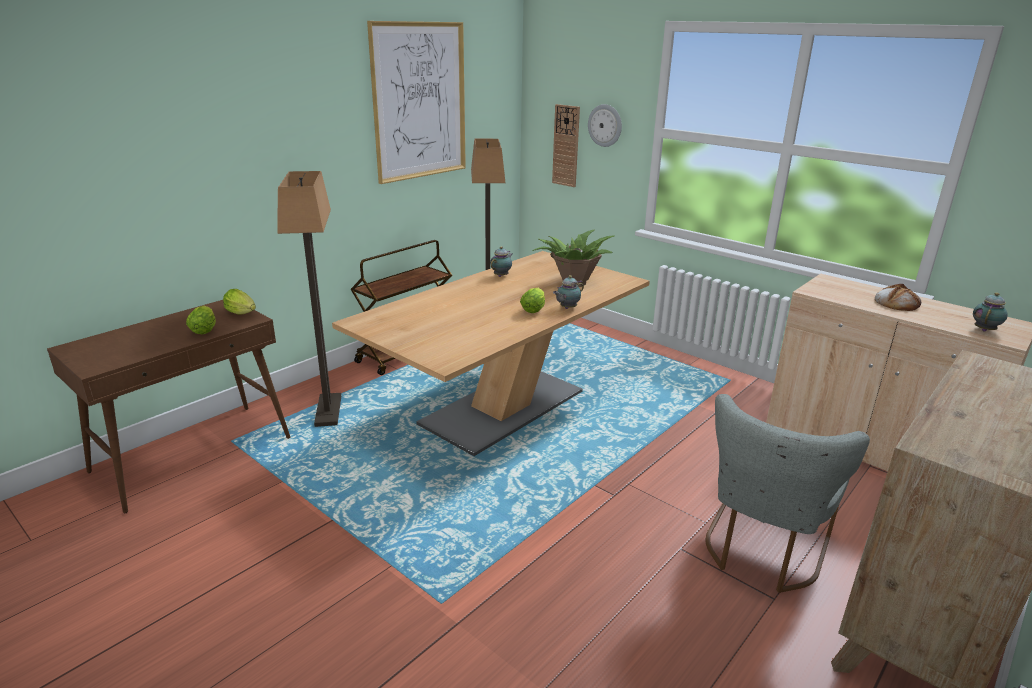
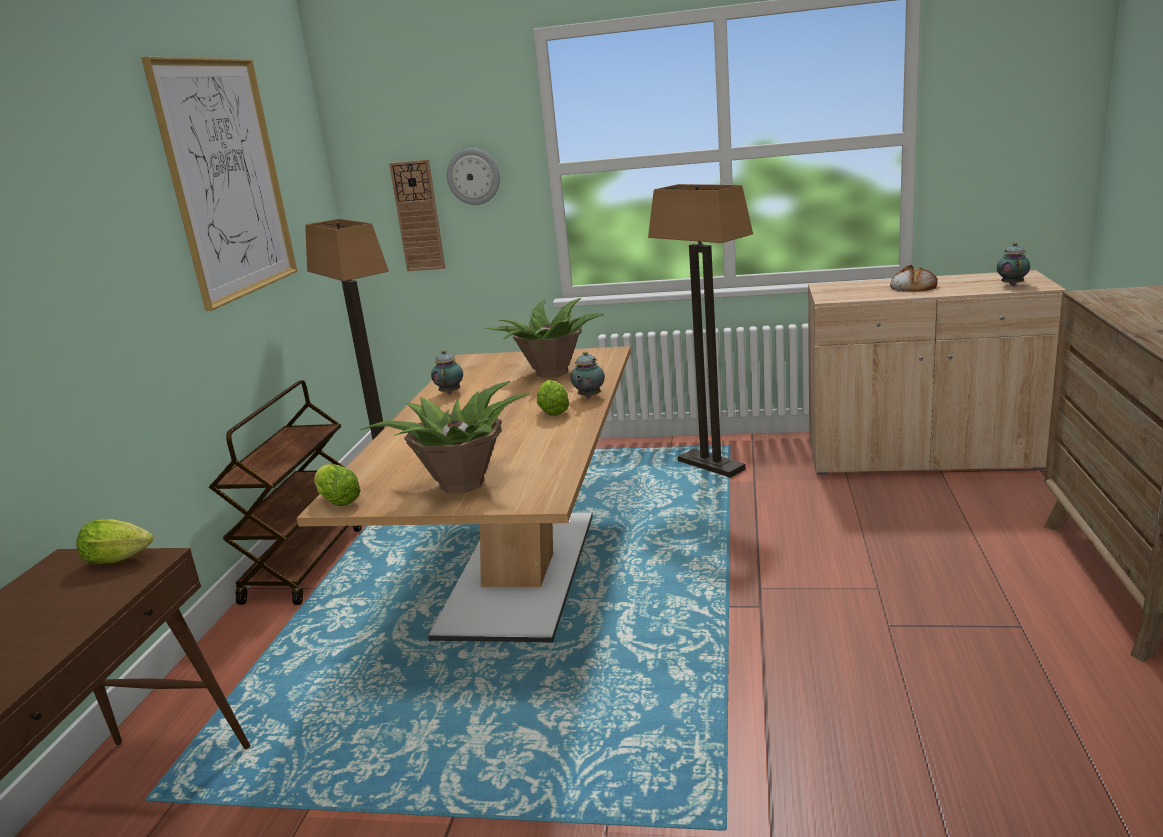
camera: 30 degrees left, 5 degrees down
(205, 329) = (84, 603): lettuce -> lettuce (337, 500)
(329, 412) = (273, 684): floor lamp -> floor lamp (711, 465)
(422, 336) = (459, 484): none -> potted plant
(761, 552) = (957, 590): grey chair -> none

